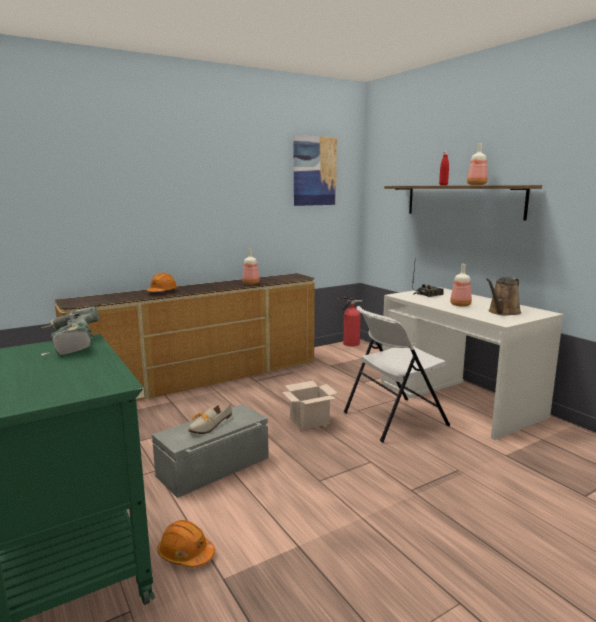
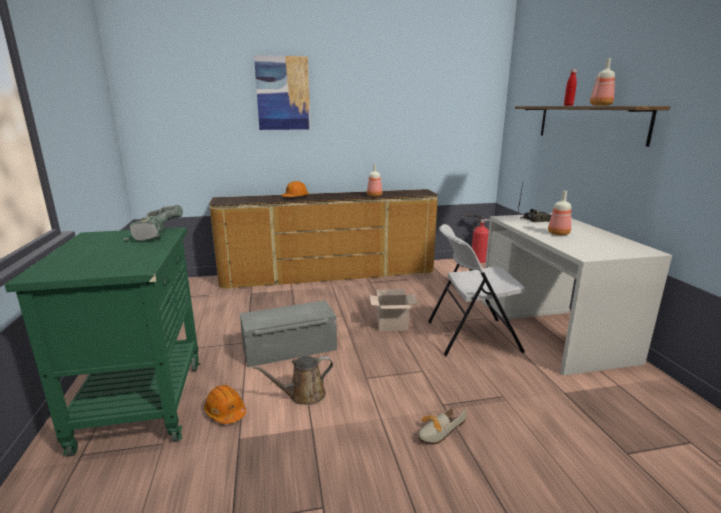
camera: 20 degrees right, 5 degrees up
(207, 426) = (283, 314): shoe -> shoe (437, 432)
(314, 171) = (452, 91): picture -> picture (283, 93)
(502, 312) = (598, 246): brown watering can -> brown watering can (303, 395)

